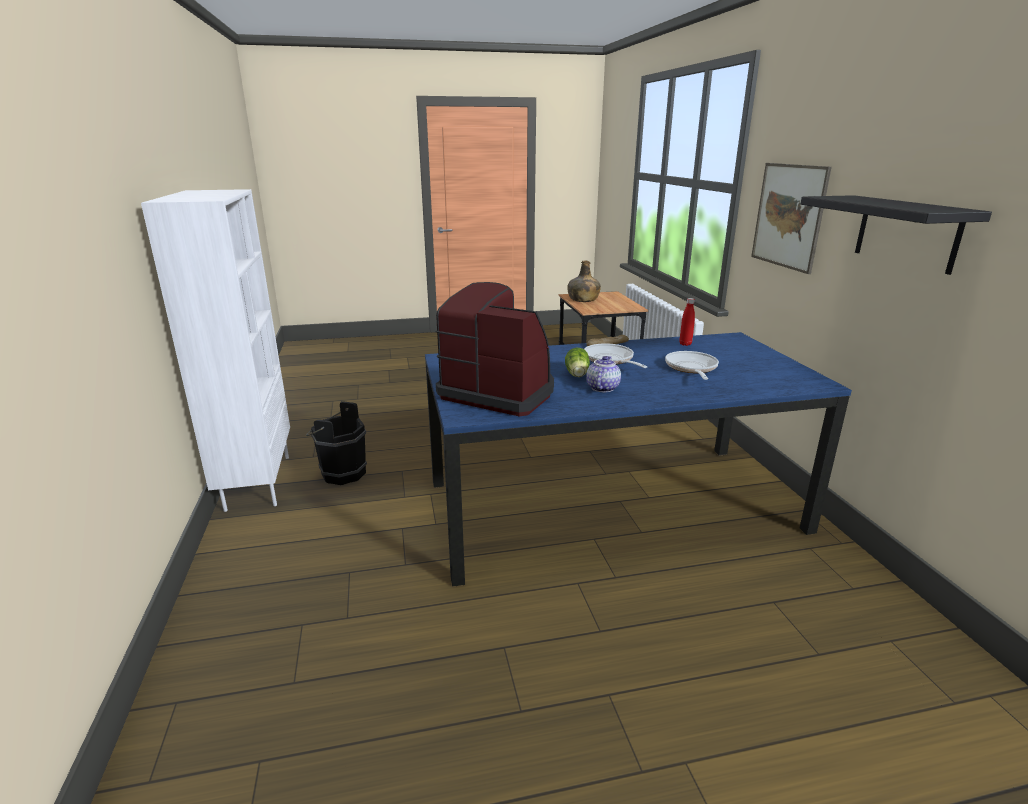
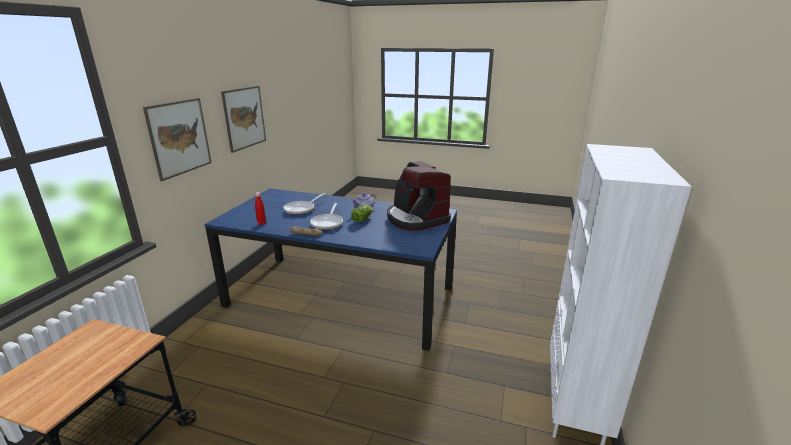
camera: 150 degrees left, 0 degrees up
(340, 473) = (499, 389): black bucket -> none
(583, 299) = (74, 383): green bottle -> none
(906, 233) = (244, 118): black shelf -> picture

